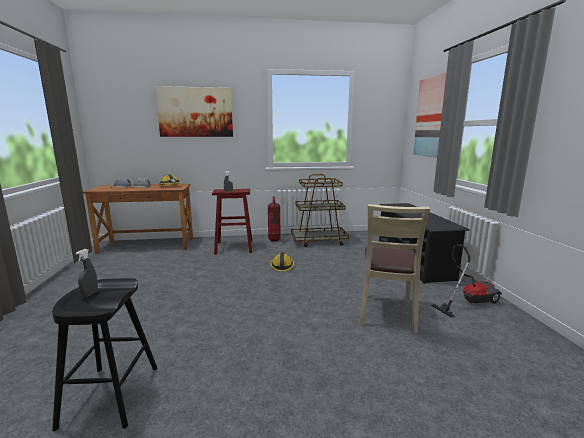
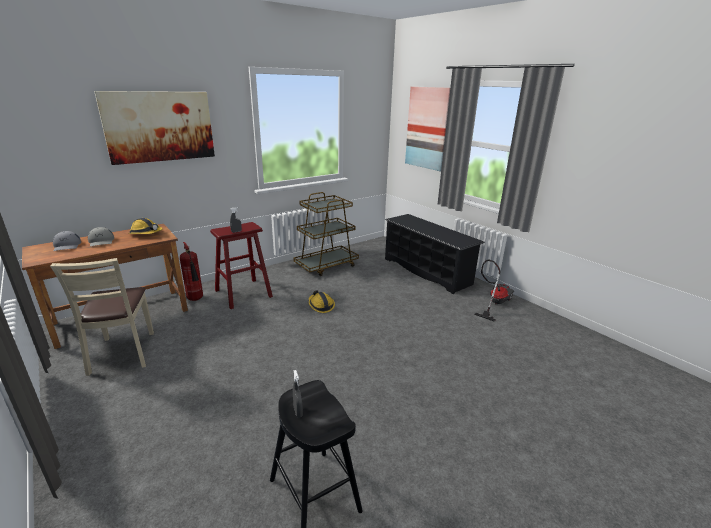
camera: 30 degrees left, 10 degrees up
(274, 241) = (280, 275): fire extinguisher -> fire extinguisher (196, 299)
(386, 312) = (451, 331): beige chair -> beige chair (123, 353)

